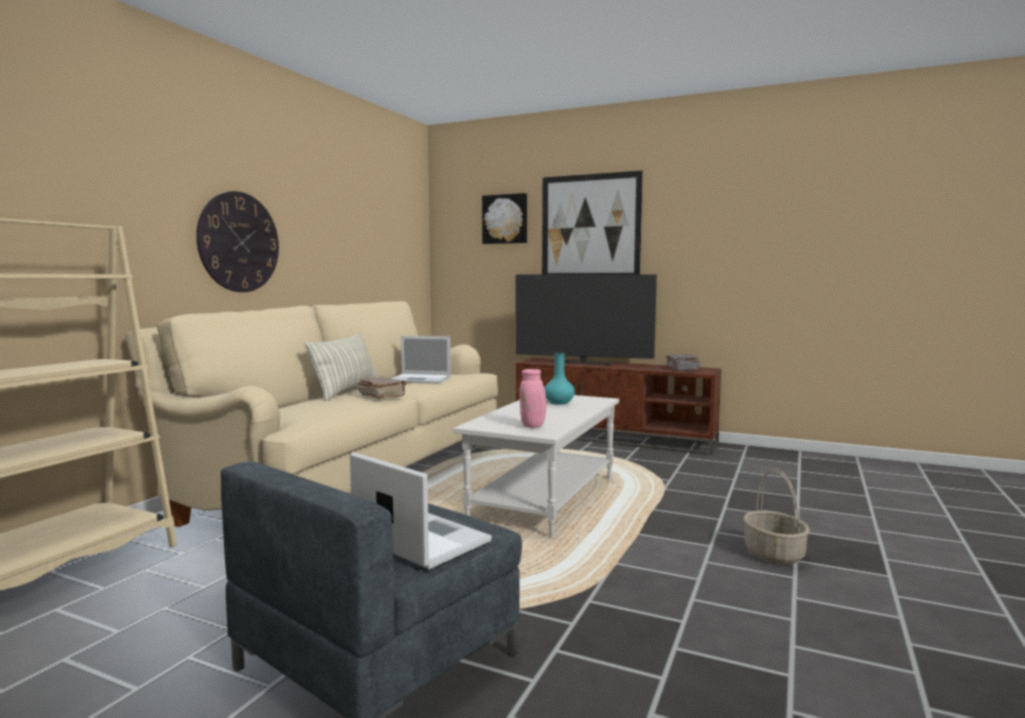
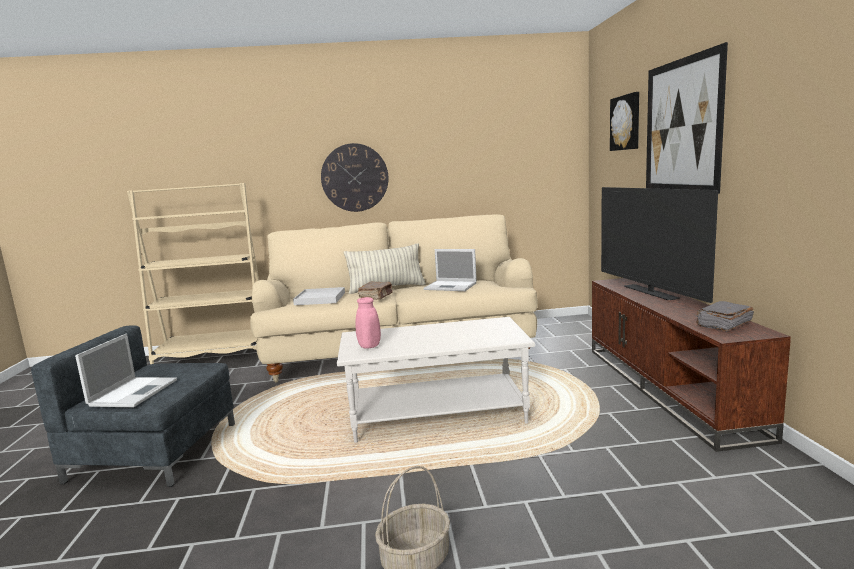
camera: 60 degrees right, 5 degrees up
(319, 408) = (320, 299): none -> white tray
(421, 379) = (451, 286): laptop -> laptop turned 45 degrees counterclockwise
(559, 403) = (472, 332): turquoise vase -> none

